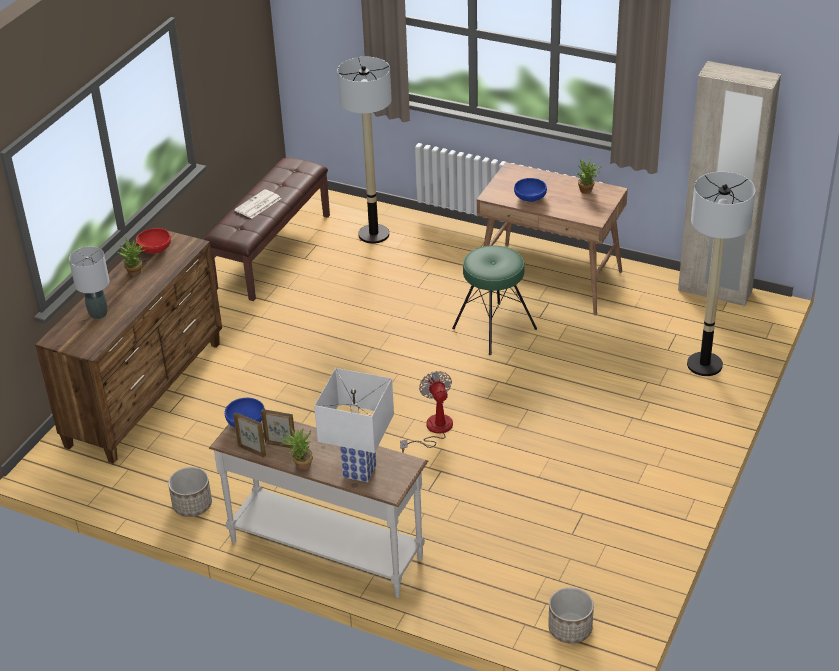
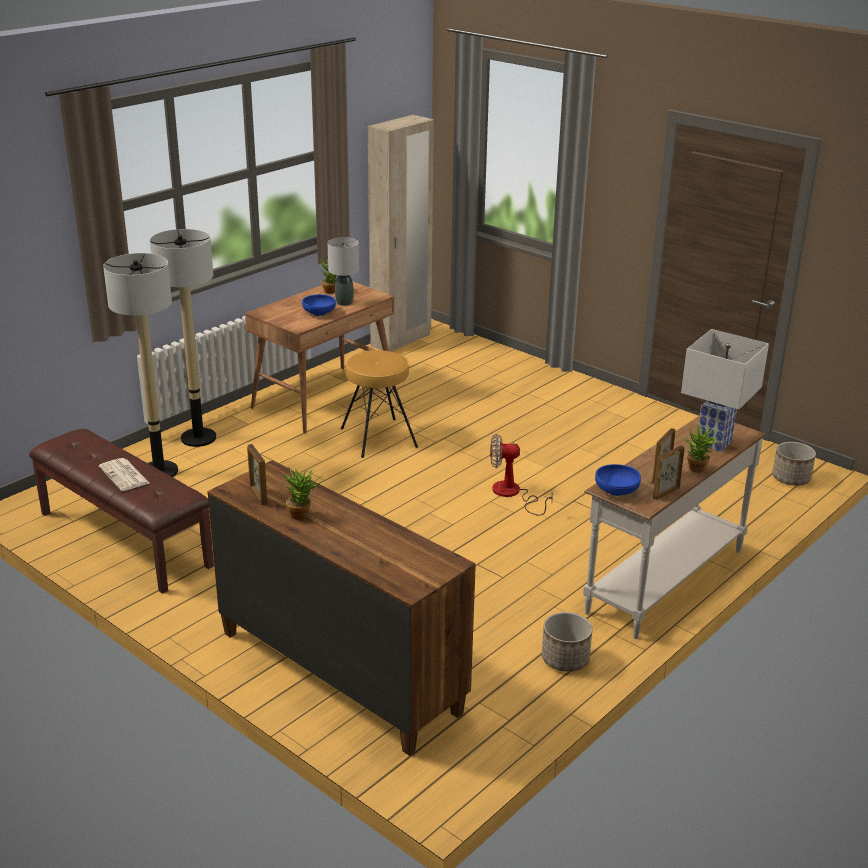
camera: 75 degrees left, 10 degrees down
(98, 314) = (375, 549): grey table lamp -> grey table lamp (344, 303)
(155, 249) = (258, 496): red bowl -> picture frame
(494, 328) = (378, 438): green stool -> brown stool
(704, 365) = (494, 364): floor lamp -> floor lamp (199, 438)

